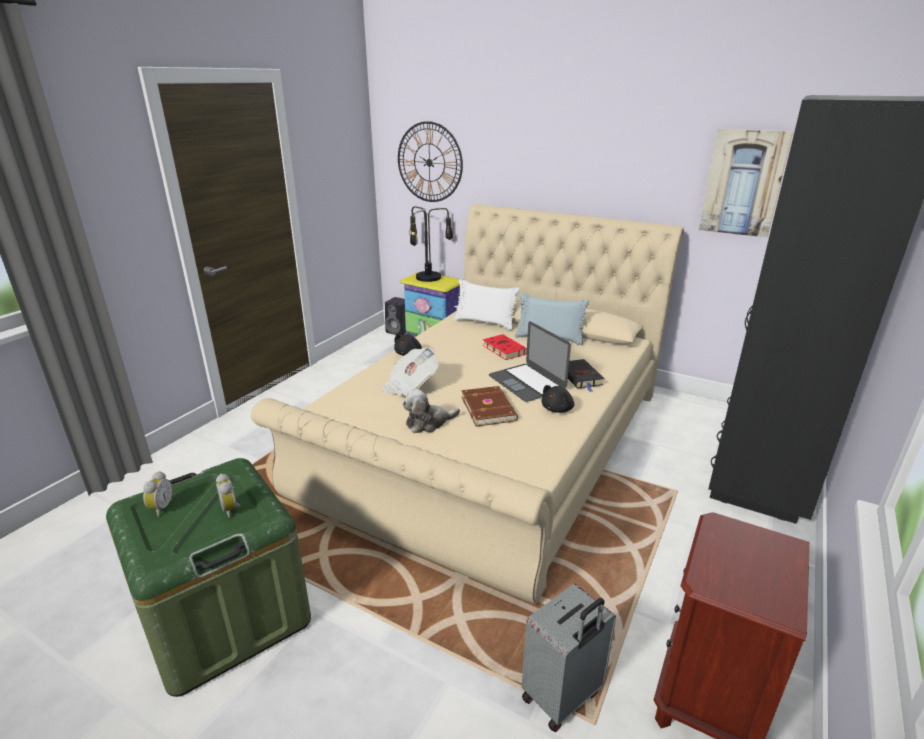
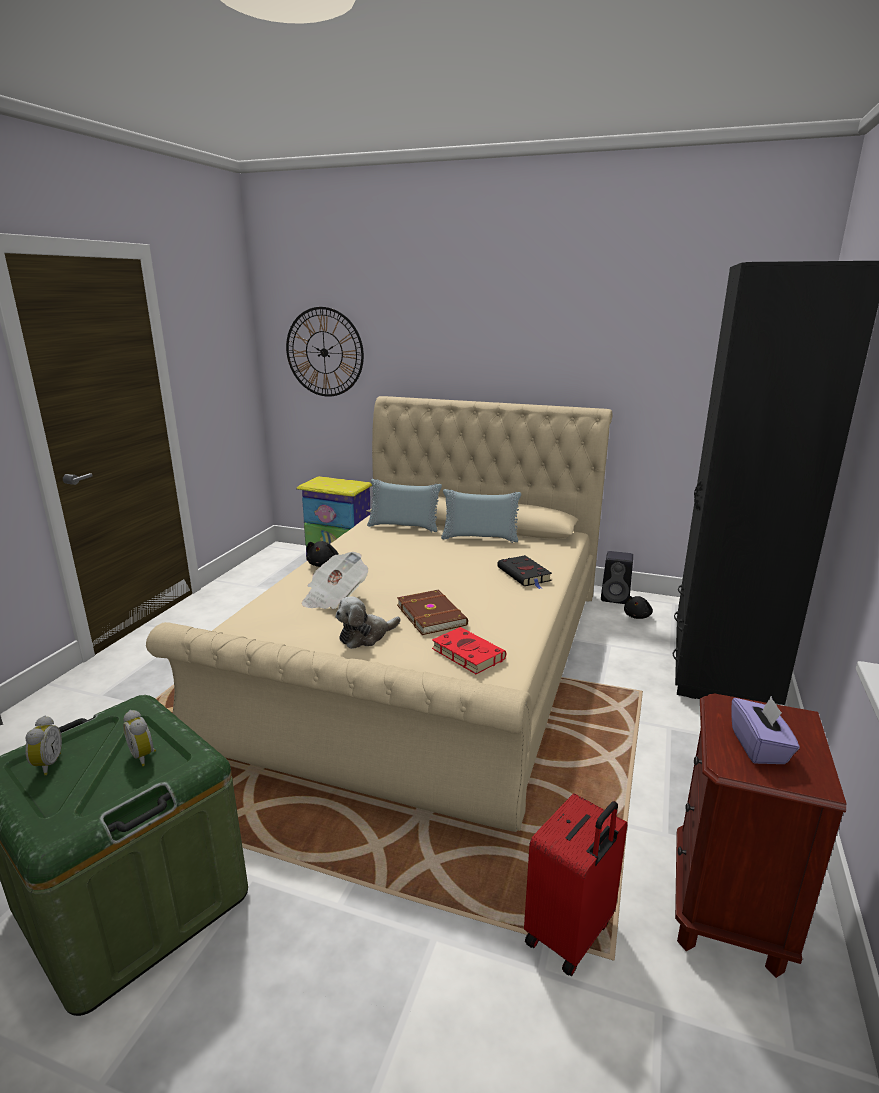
camera: 10 degrees left, 5 degrees down
(399, 331) = (295, 548): black speaker -> black speaker (616, 598)
(428, 277) = (329, 482): table lamp -> none
(484, 323) = (404, 527): white pillow -> blue pillow
(503, 349) = (432, 552): red book -> red book (466, 653)
(527, 382) = (467, 584): laptop -> none
(558, 409) = (509, 609): black plush toy -> black plush toy (637, 616)
(562, 697) = (570, 934): grey suitcase -> red suitcase
(740, 569) = (759, 747): none -> purple tissue box
(743, 183) = (668, 361): picture -> none

